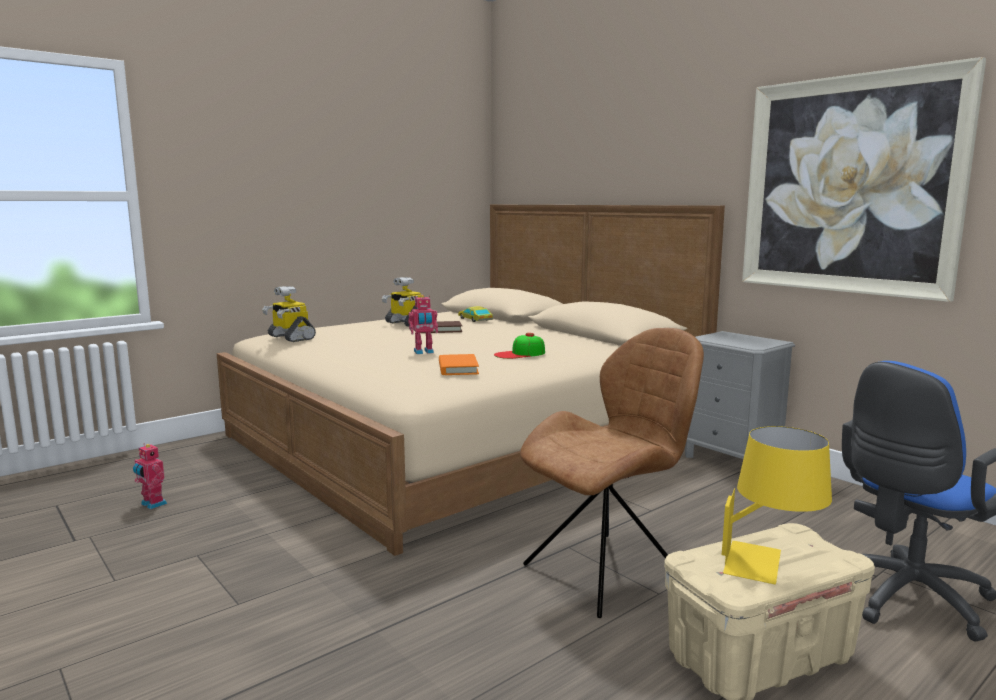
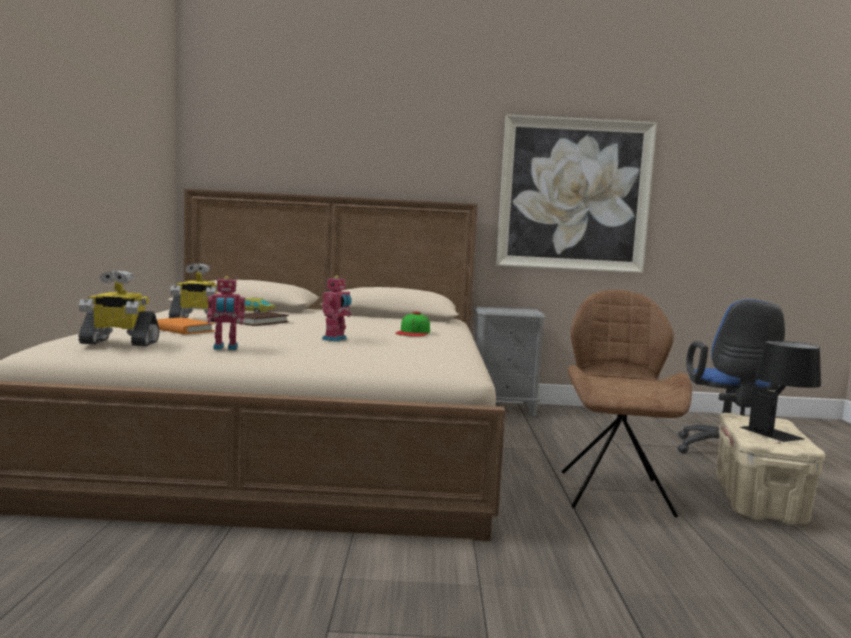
camera: 50 degrees left, 5 degrees down
(152, 504) = (103, 620): toy robot -> toy robot (225, 348)
(458, 368) = (420, 347): orange book -> orange book (182, 330)
(770, 564) = (778, 432): yellow table lamp -> black table lamp

